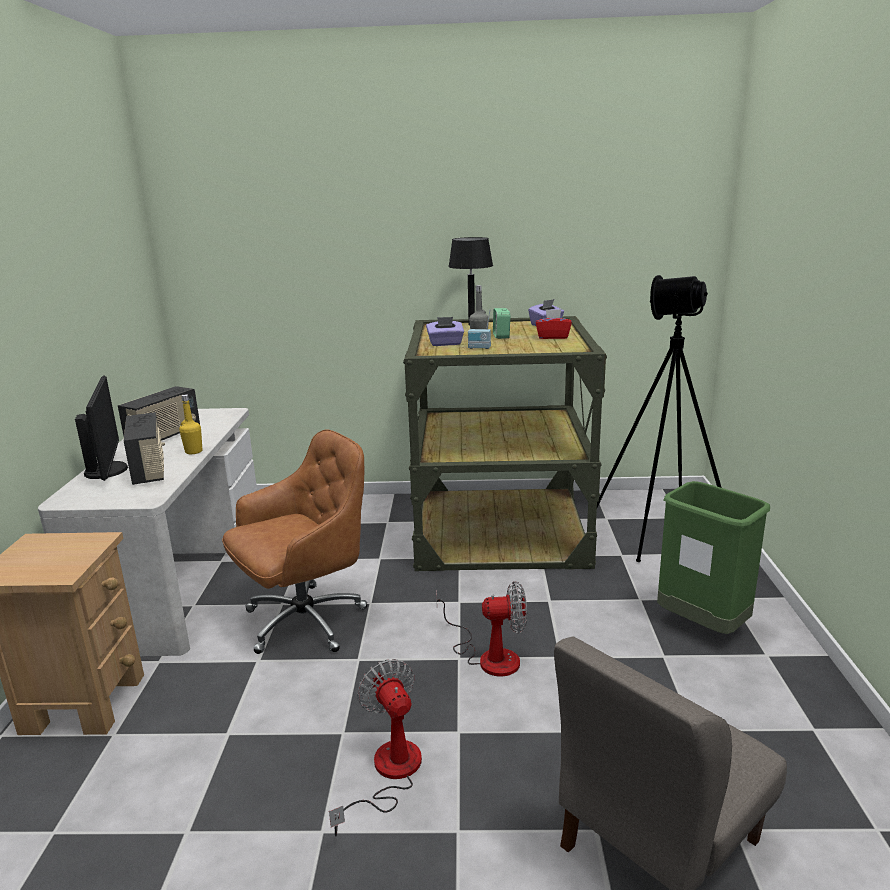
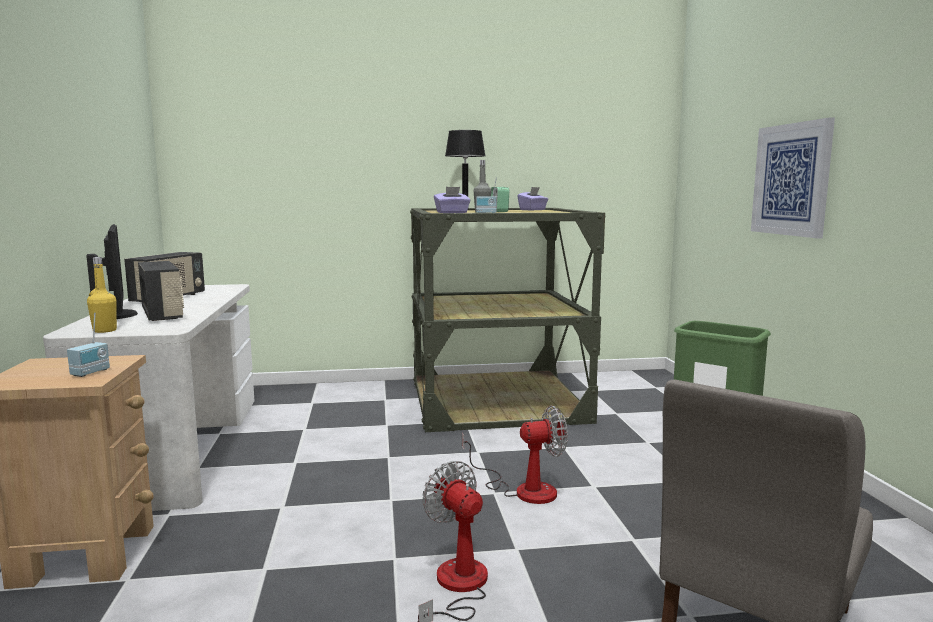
camera: 10 degrees left, 10 degrees down
(69, 561) = (91, 372): none -> radio
(193, 451) = (205, 305): yellow bottle -> yellow bottle (104, 330)
(305, 621) = (325, 474): brown office chair -> none
(552, 337) = (546, 211): red tissue box -> none
(660, 530) = (642, 396): black floor lamp -> none
(822, 325) = (791, 179): none -> picture

